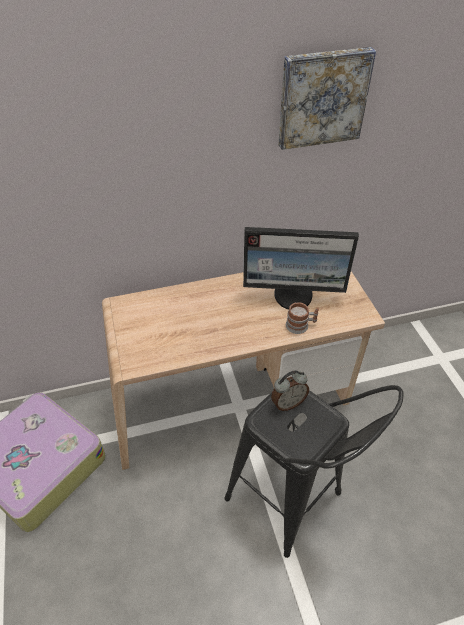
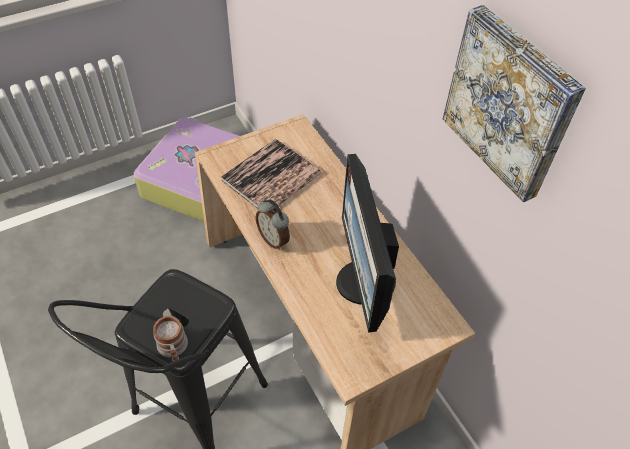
camera: 75 degrees right, 5 degrees up
(172, 330) = (271, 177): none -> book
(288, 403) = (199, 305): alarm clock -> alarm clock (274, 239)
(301, 325) = (311, 297): mug -> mug (173, 348)

